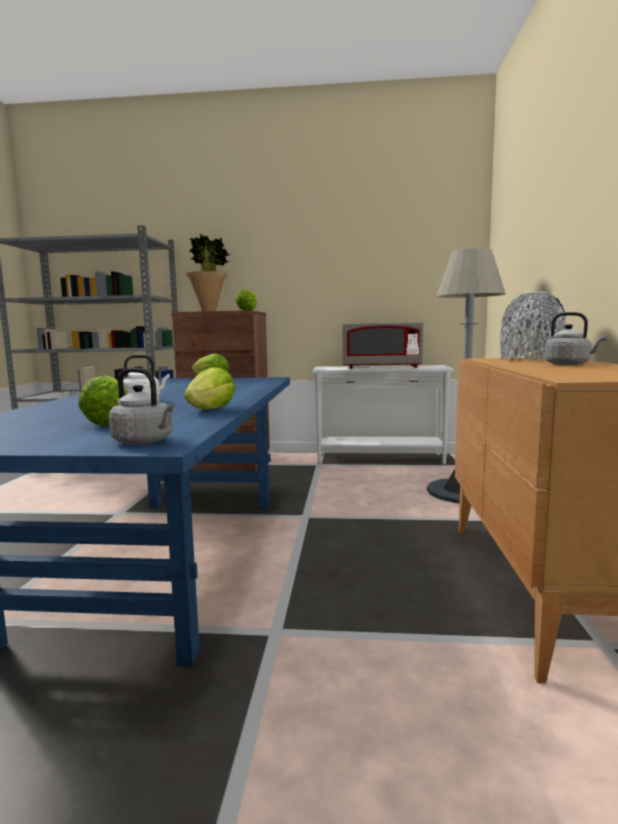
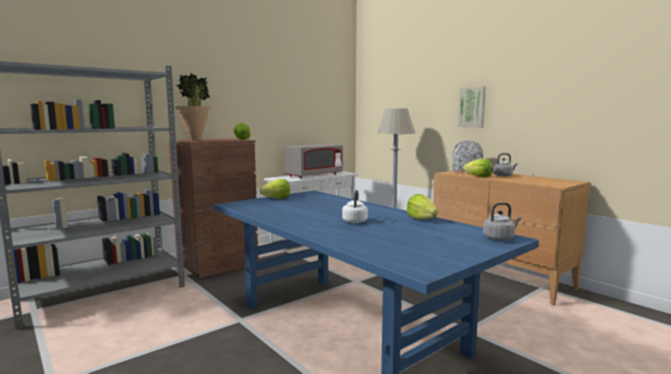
camera: 45 degrees left, 0 degrees up
(109, 423) = (429, 235): lettuce -> lettuce (478, 176)
(584, 225) = (472, 107): none -> picture

